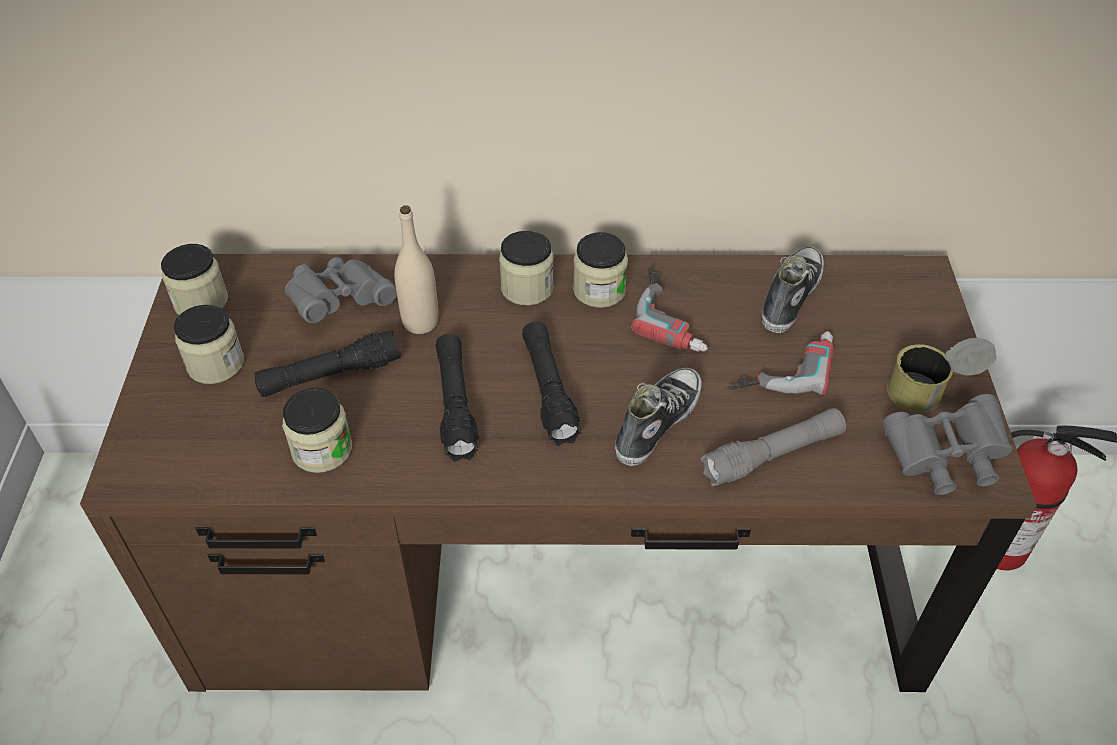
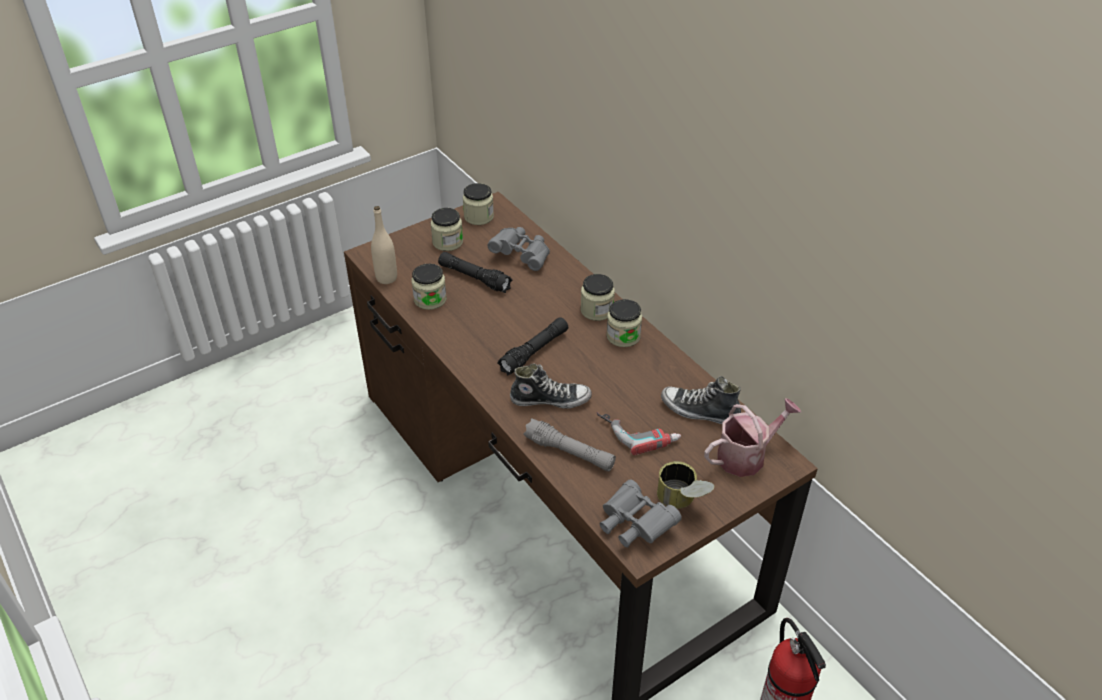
camera: 55 degrees right, 5 degrees down
(420, 322) = (535, 287): beige bottle -> beige bottle (386, 278)
(455, 404) = (495, 326): black flashlight -> none
(675, 315) = (635, 372): power drill -> none
(789, 296) = (699, 411): shoe -> shoe turned 150 degrees counterclockwise
(891, 298) = (746, 455): none -> watering can

